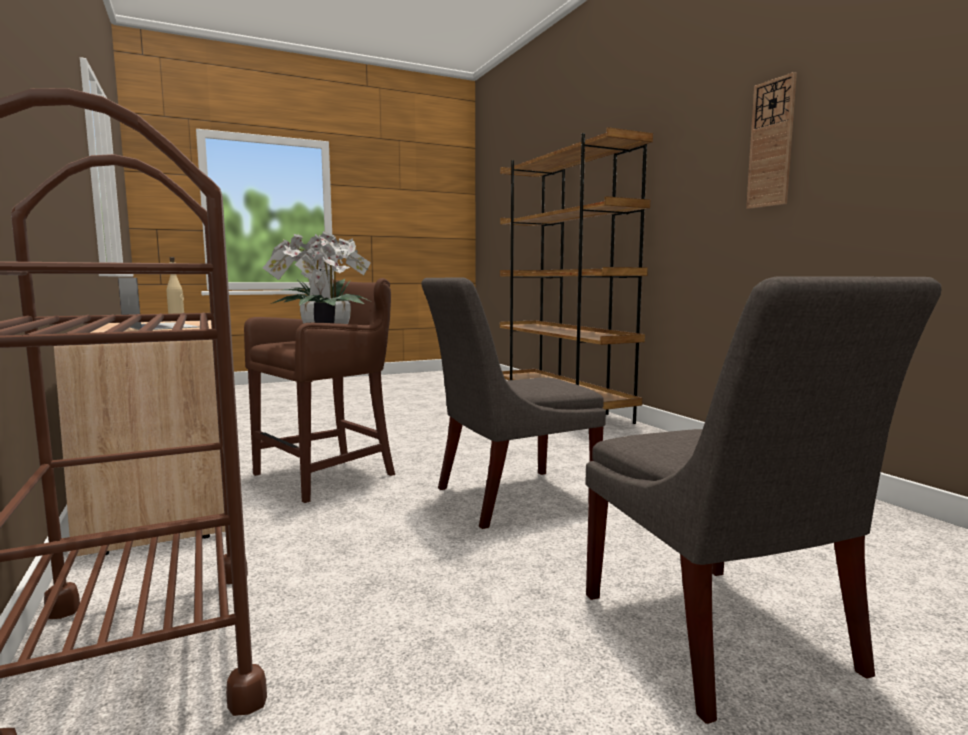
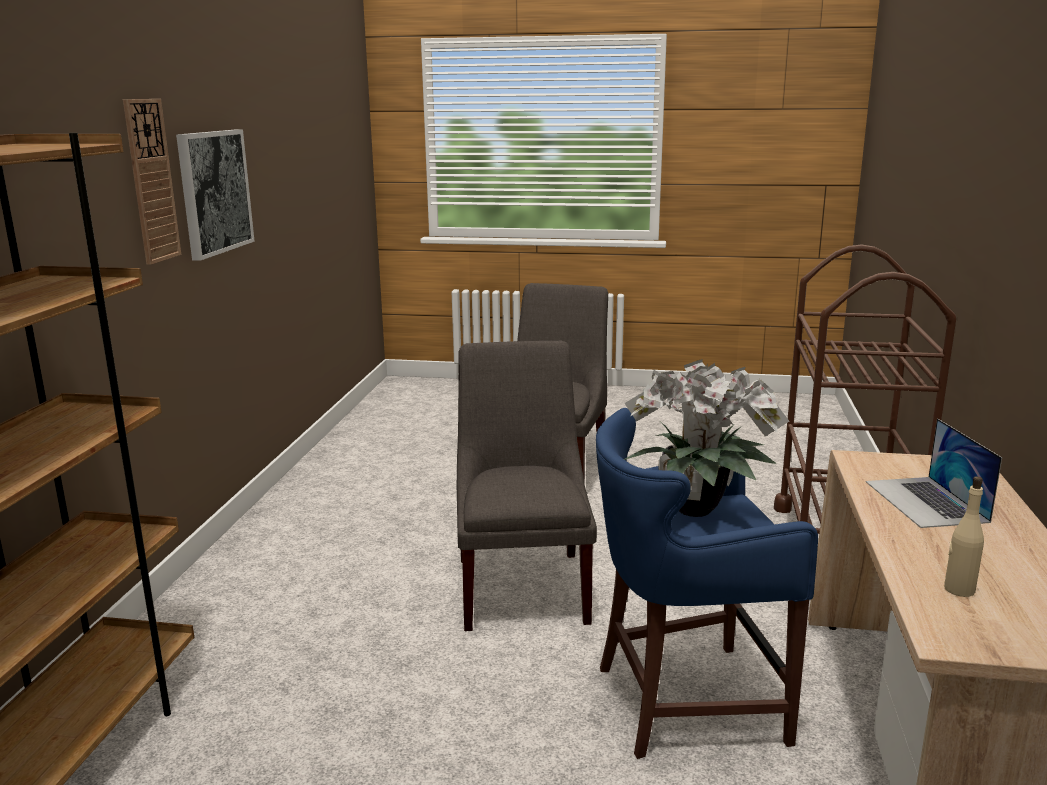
camera: 145 degrees left, 10 degrees up
(329, 474) = (683, 701): brown stool -> blue stool
(508, 497) = (523, 585): grey chair -> grey chair turned 105 degrees counterclockwise
(866, 143) = (214, 192): none -> picture

